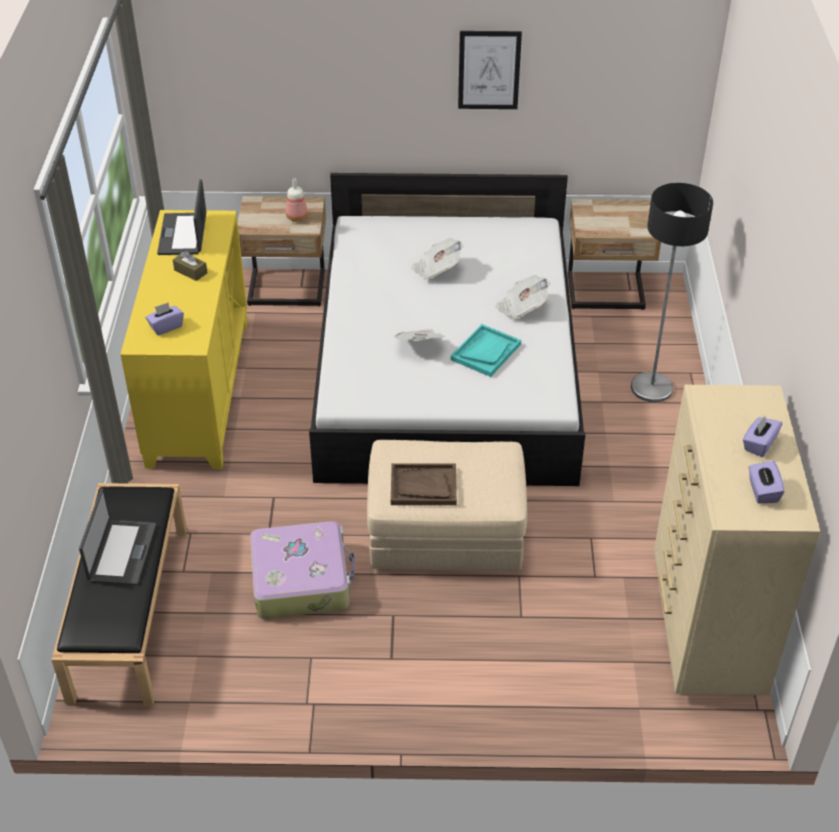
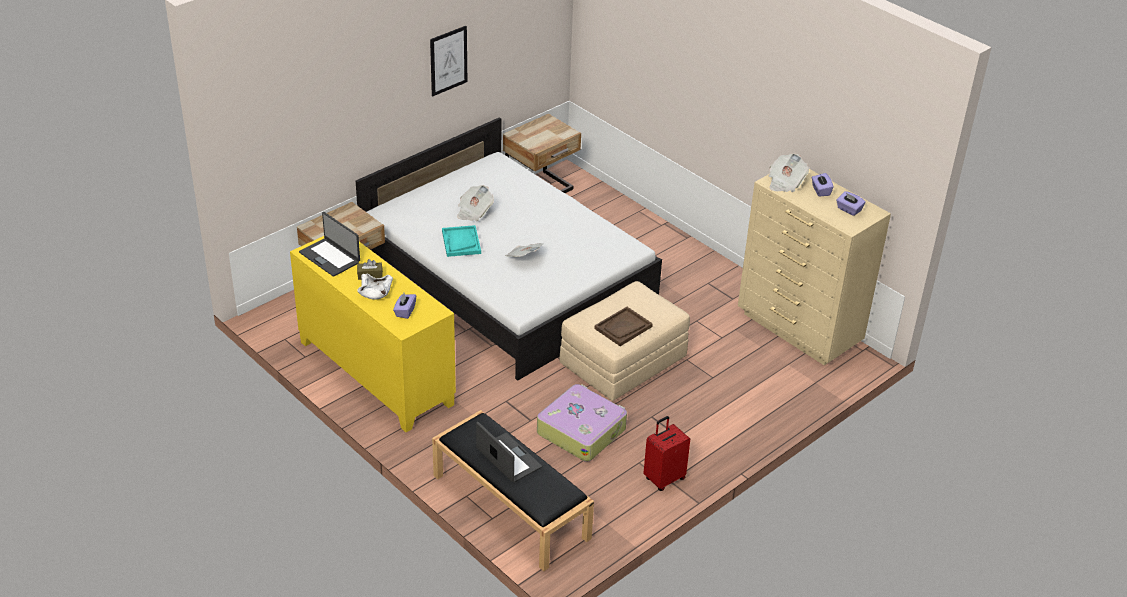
camera: 45 degrees left, 5 degrees down
(170, 291) = (375, 292): none -> white bowl
(296, 217) = (353, 222): bottle -> none
(311, 695) = (664, 478): none -> red suitcase
(485, 352) = (564, 242): turquoise tray -> turquoise tray (461, 242)
(521, 308) = (550, 209): newspaper -> newspaper (785, 183)
(652, 388) = (630, 229): floor lamp -> none

